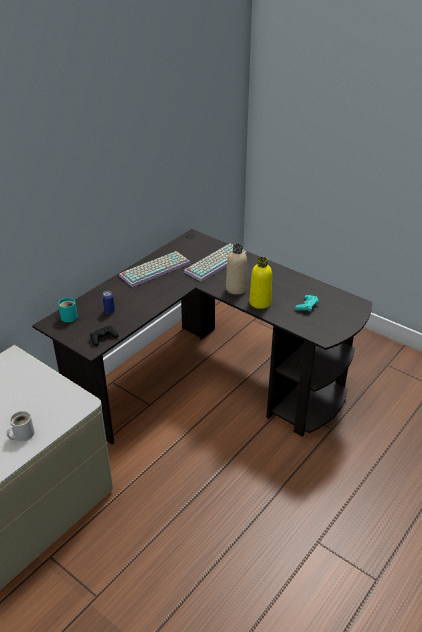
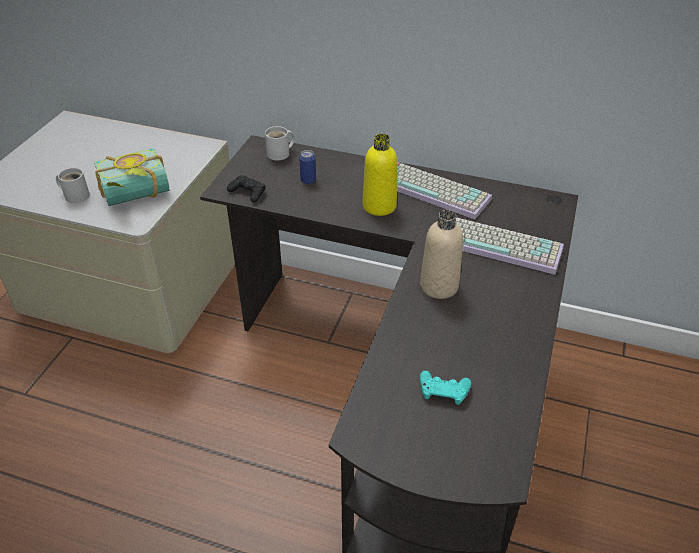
camera: 70 degrees right, 5 degrees up
(50, 399) = (137, 196): none -> book
(69, 316) = (280, 154): turquoise mug -> white mug
(260, 302) = (416, 324): yellow bottle -> yellow bottle (379, 206)

